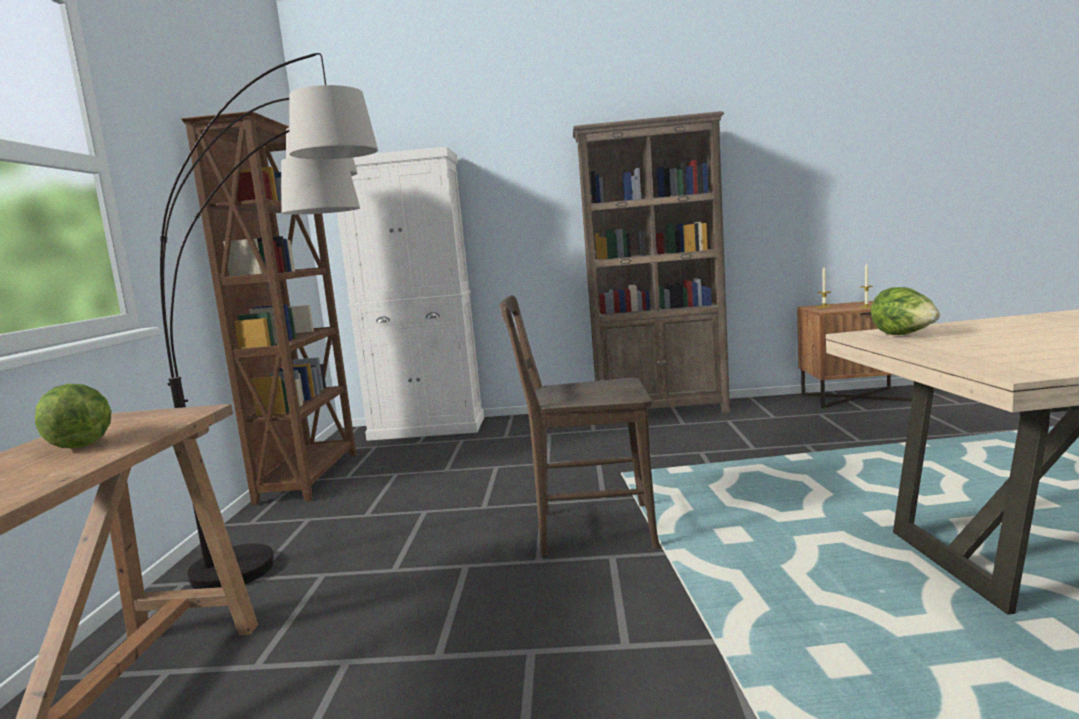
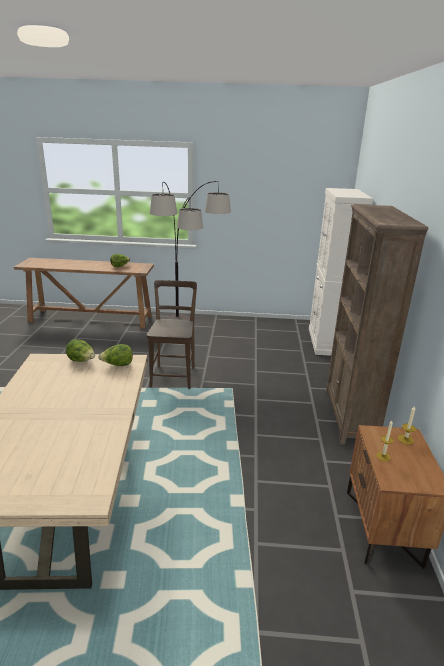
camera: 90 degrees right, 15 degrees up
(311, 477) = (259, 322): brown bookcase -> none
(941, 350) = (81, 361): none -> lettuce

